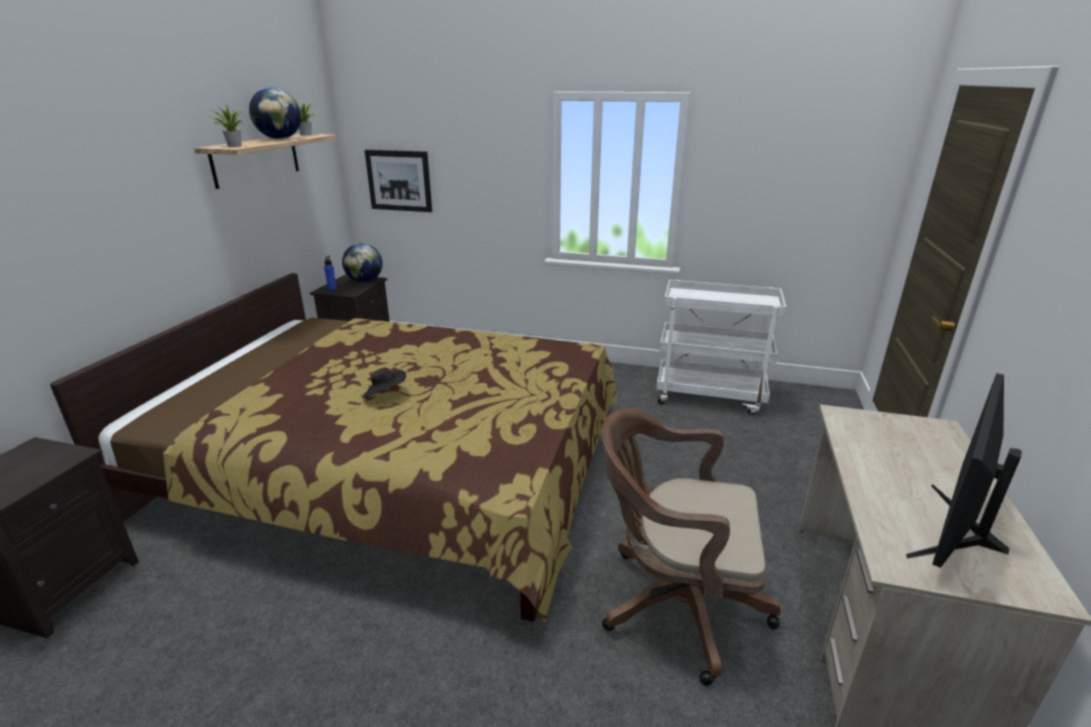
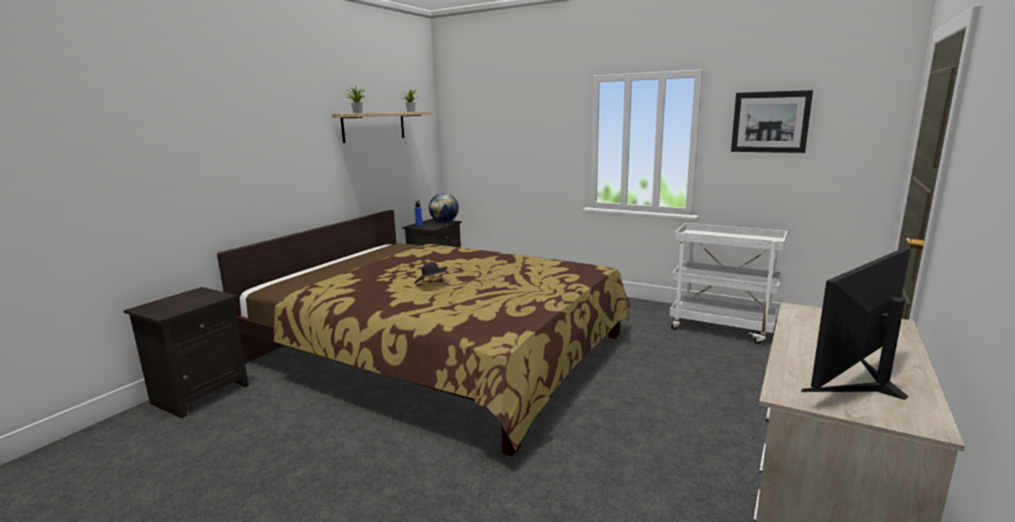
camera: 15 degrees right, 10 degrees down
(280, 138) = (391, 112): globe -> none
(399, 180) = (477, 148): picture -> picture (770, 122)
(674, 604) = (634, 462): brown office chair -> none

